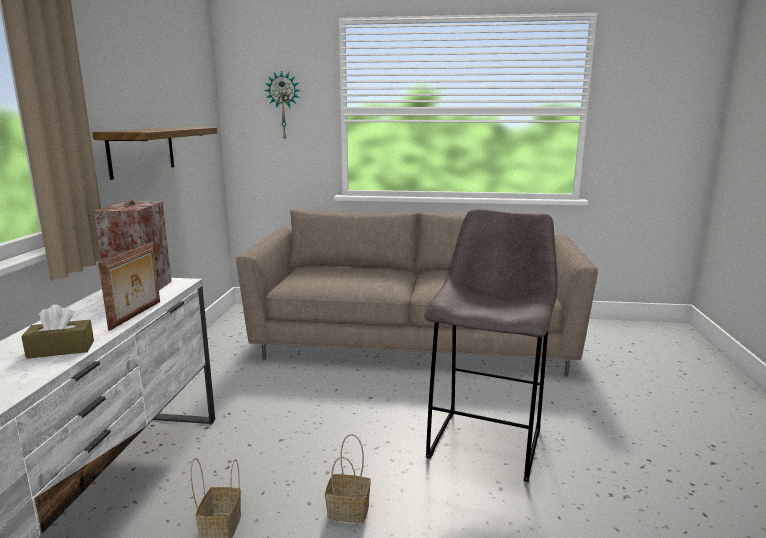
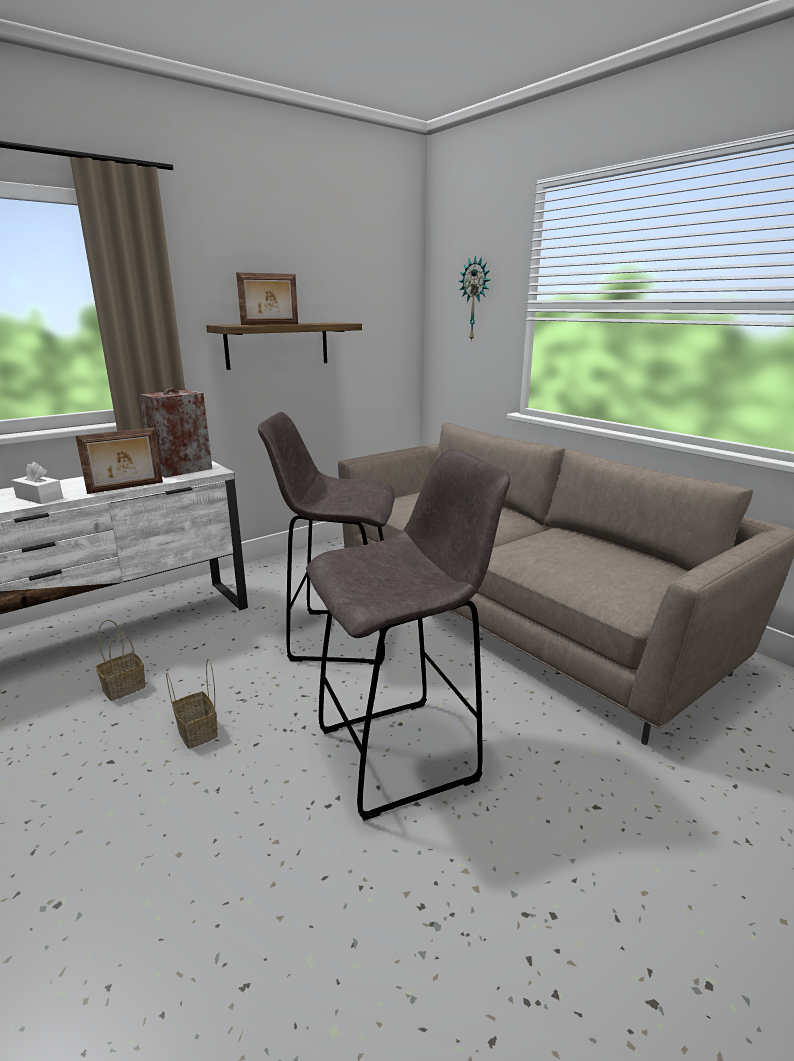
camera: 45 degrees right, 5 degrees up
(61, 349) = (39, 498): brown tissue box -> white tissue box
(160, 129) = (270, 324): none -> picture frame
(329, 403) = (338, 636): none -> grey stool

